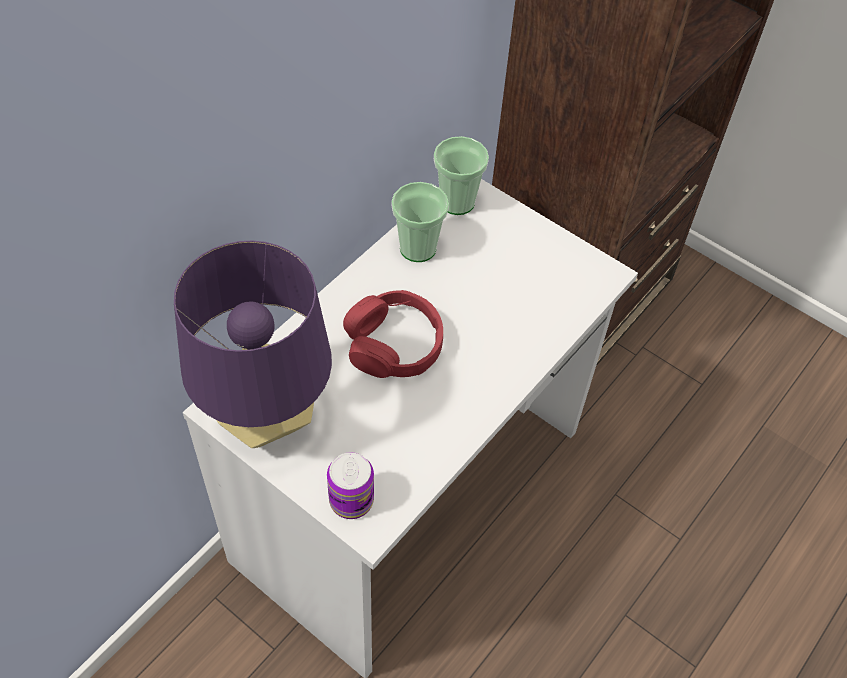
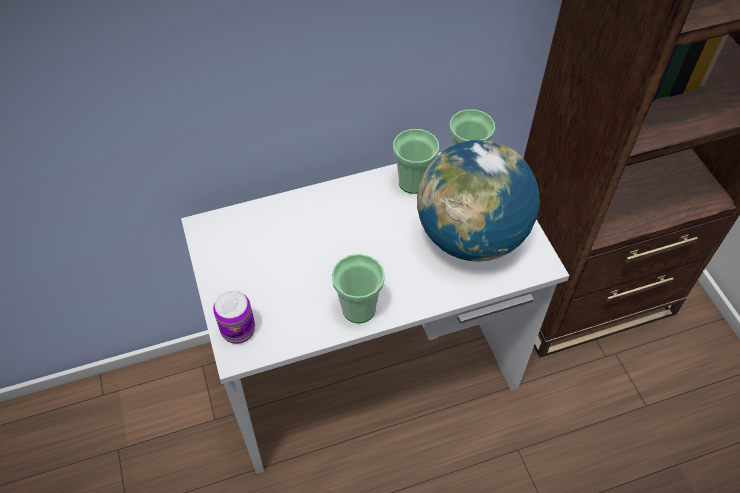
camera: 35 degrees right, 0 degrees up
(266, 419) = (227, 248): purple table lamp -> none
(394, 345) = (346, 240): red headphones -> none
(463, 410) = (358, 309): none -> cup
(519, 279) = (471, 237): none -> globe

